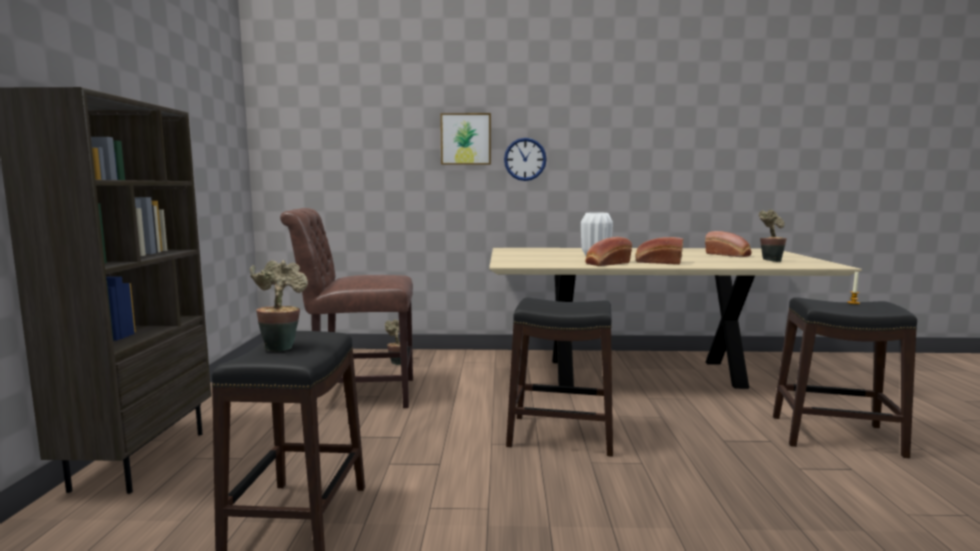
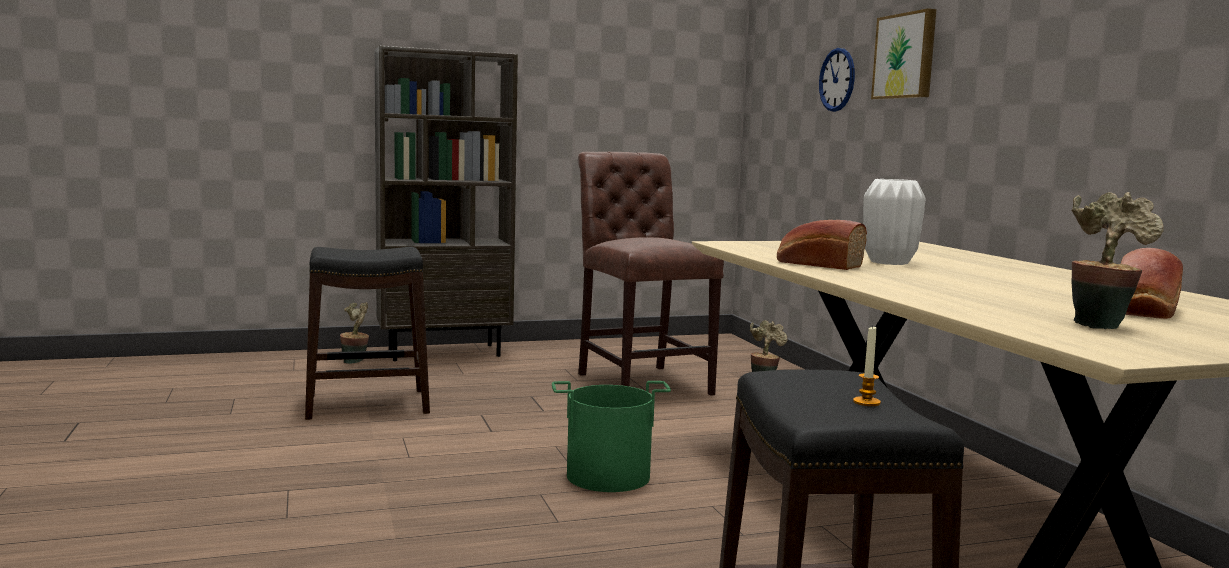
camera: 70 degrees right, 0 degrees up
(281, 346) = (367, 249): potted plant -> potted plant (356, 361)
(525, 159) = (969, 86): wall clock -> wall clock (837, 80)
(561, 435) = (608, 475): black stool -> green bucket
(657, 262) = (889, 278): bread -> none

